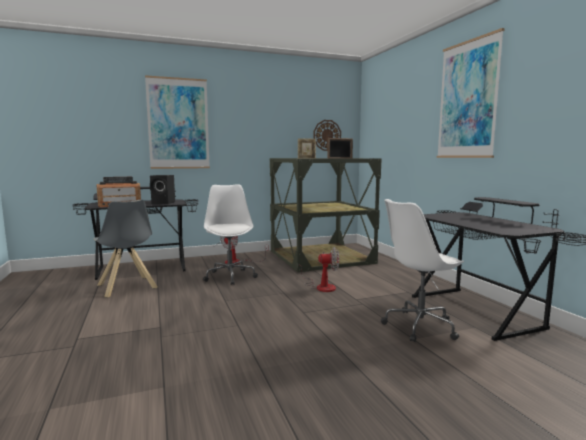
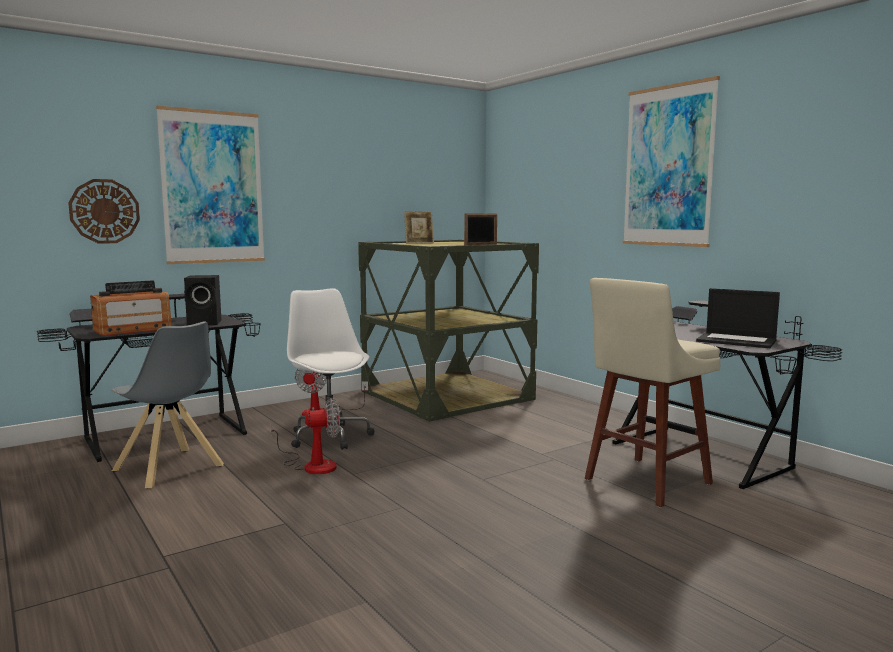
camera: 15 degrees left, 0 degrees up
(321, 286) = (480, 440): fan -> fan (312, 465)
(327, 135) = (439, 204): wall clock -> wall clock (104, 211)
(418, 327) = (645, 482): white office chair -> beige stool
(501, 226) = (737, 341): none -> laptop

